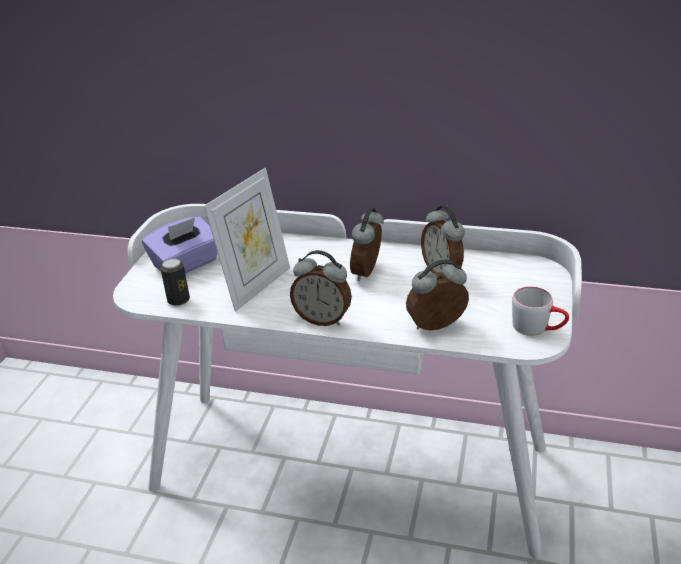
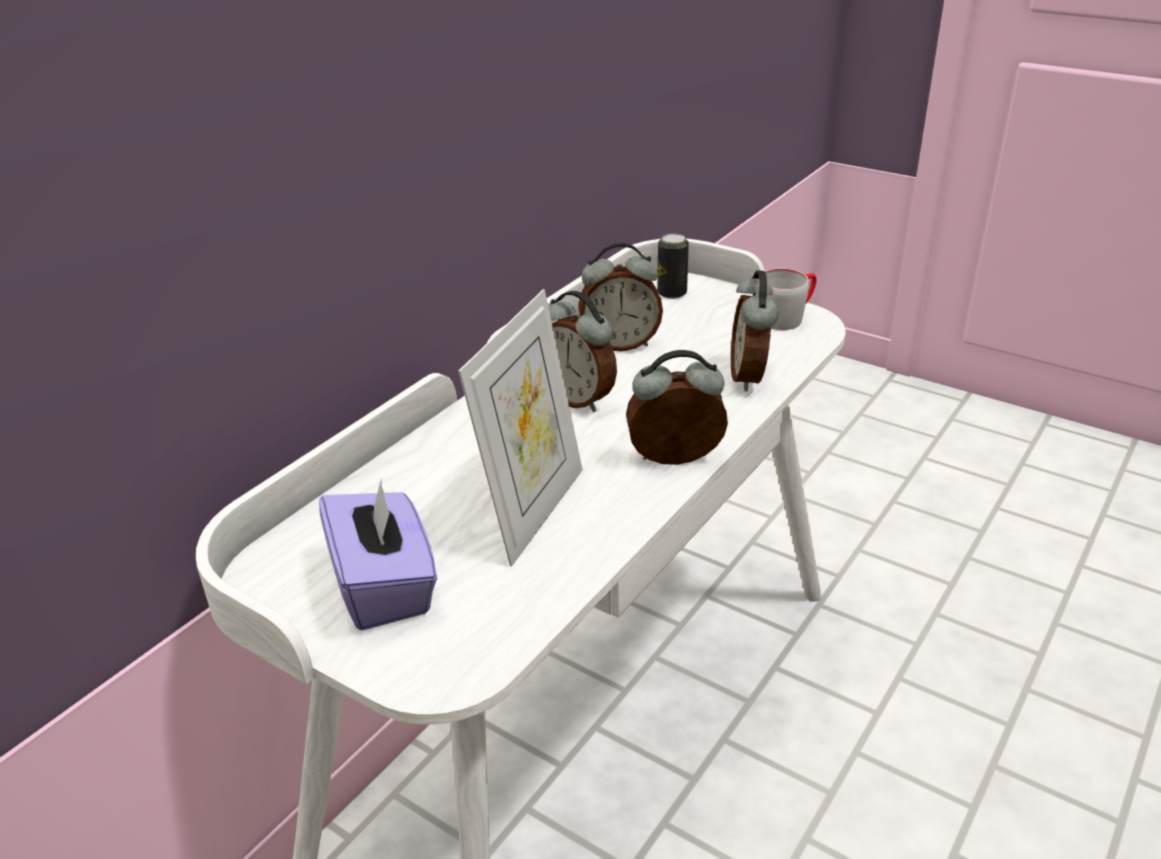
camera: 70 degrees left, 0 degrees up
(178, 300) = (510, 612): can -> can (672, 293)
(256, 286) = (533, 511): picture frame -> picture frame turned 60 degrees clockwise
(323, 319) = (675, 462): alarm clock -> alarm clock turned 135 degrees counterclockwise

